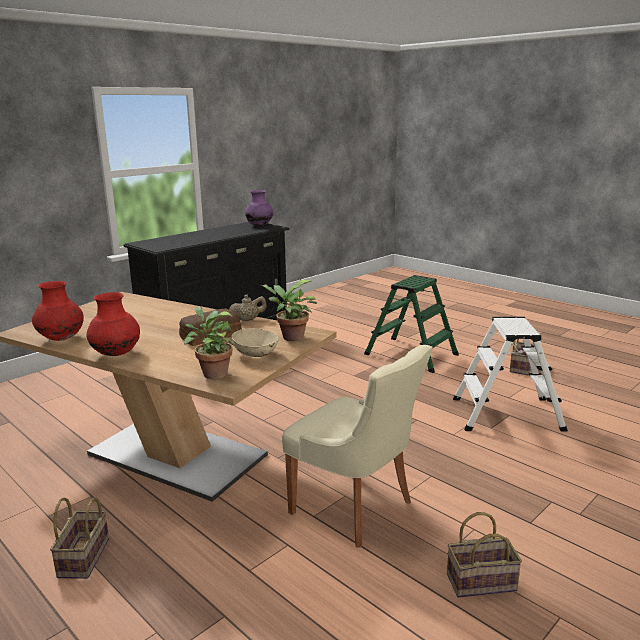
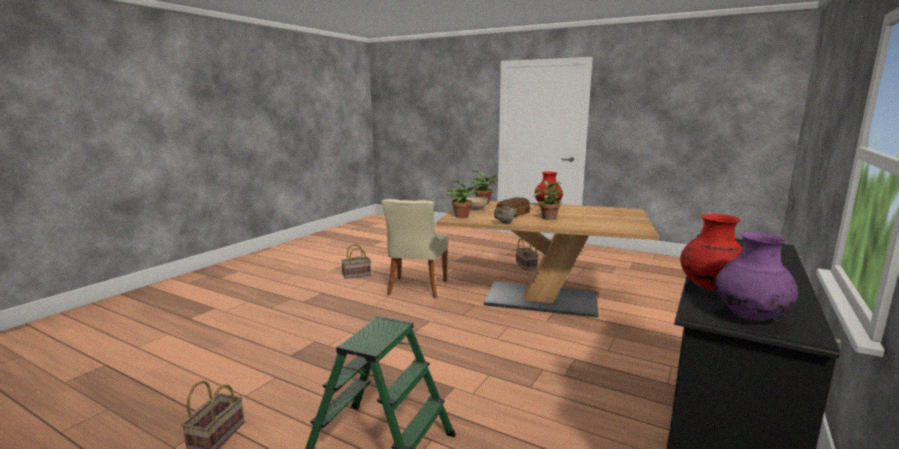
camera: 165 degrees right, 5 degrees down
(61, 339) = (596, 208): red vase -> red vase (709, 287)
(176, 325) = (547, 217): none -> potted plant
(355, 508) = (416, 288): beige chair -> beige chair turned 105 degrees counterclockwise
(507, 414) = (292, 356): white step ladder -> none

